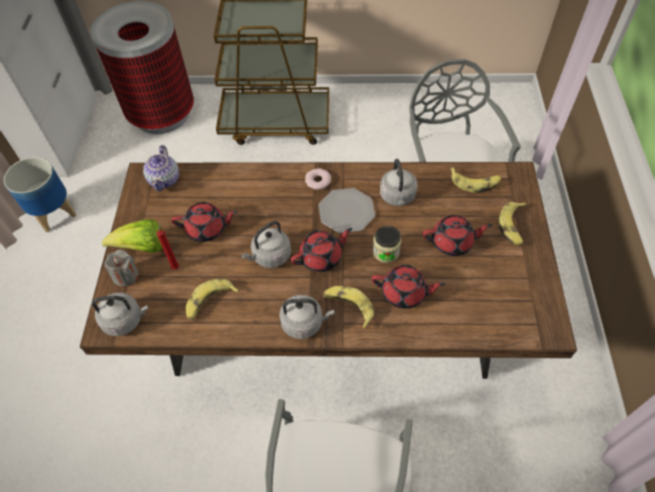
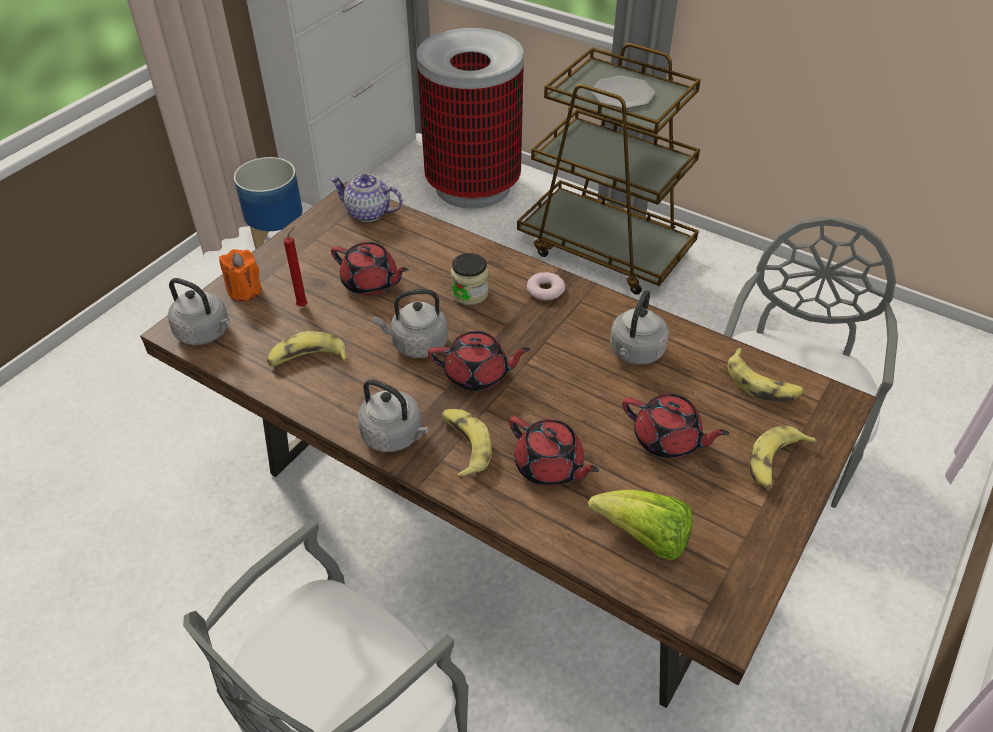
camera: 30 degrees right, 10 degrees down
(126, 276) = (244, 290): grey candle -> orange candle
(142, 247) = (286, 270): lettuce -> lettuce (644, 538)
(165, 179) = (369, 213): teapot -> teapot turned 75 degrees clockwise
(346, 211) = (553, 339): plate -> plate (622, 94)
(386, 252) = (565, 407): jar -> jar (470, 293)

